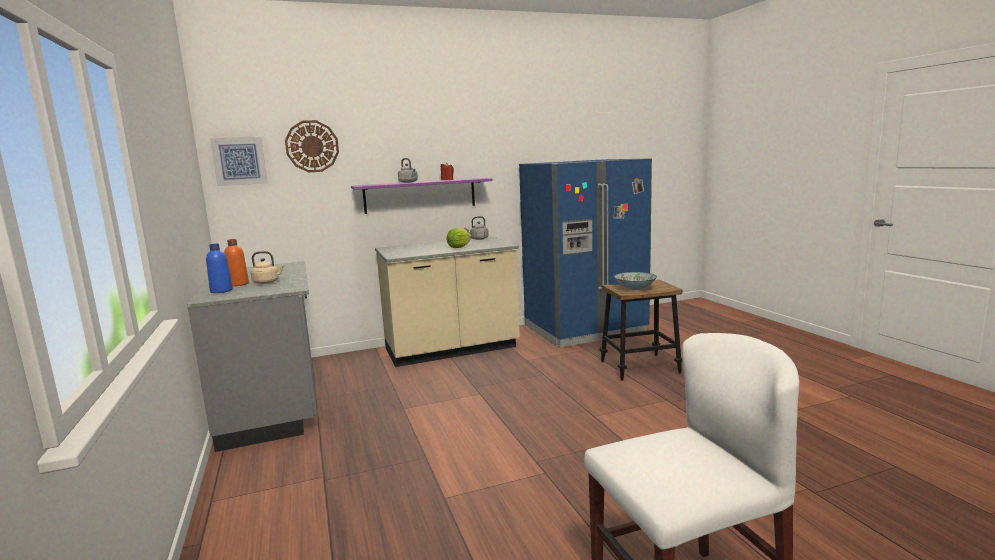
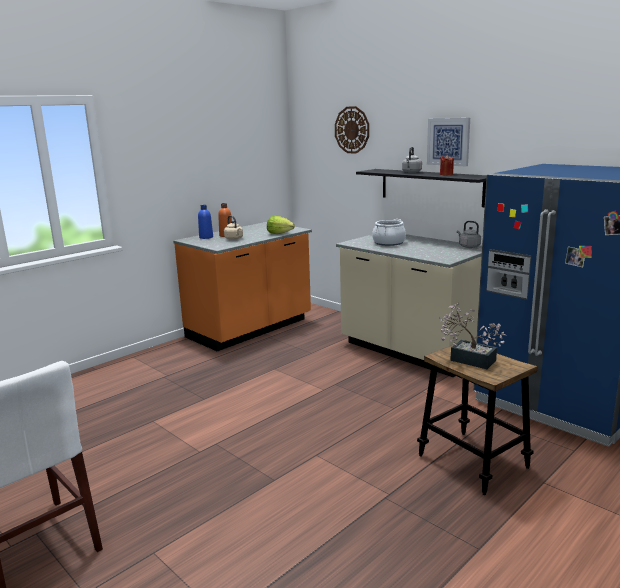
camera: 65 degrees right, 5 degrees up
(239, 161) = (309, 139): picture -> picture (448, 141)
(273, 406) = (250, 329): grey counter -> orange counter
(420, 195) = (431, 187): purple shelf -> black shelf
(422, 249) = (388, 243): none -> cooking pot
(459, 247) = (414, 249): lettuce -> lettuce (279, 233)
(635, 288) = (468, 359): bowl -> potted plant

